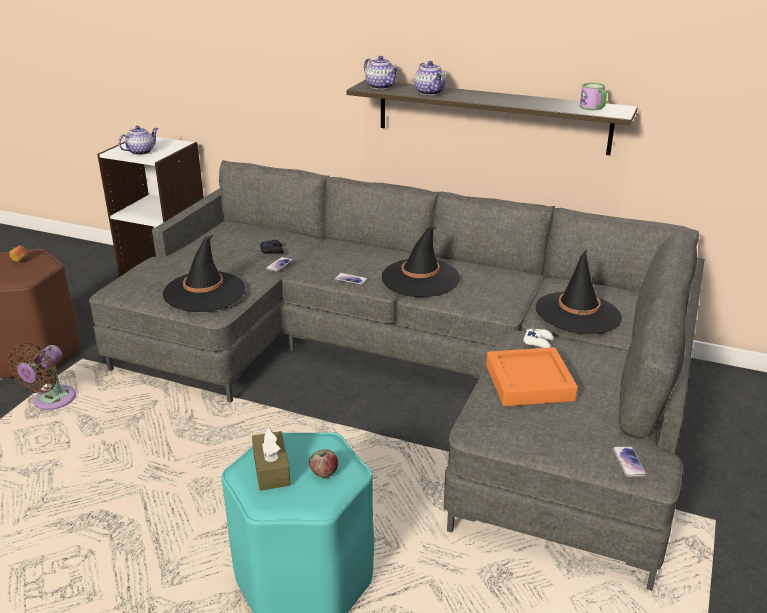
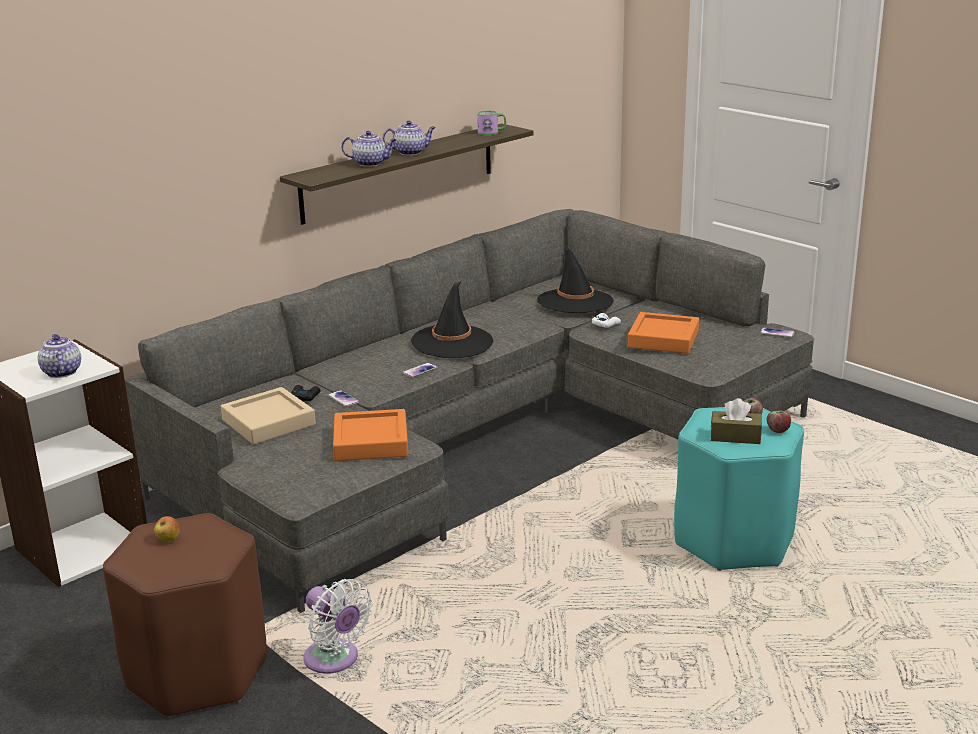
camera: 65 degrees left, 5 degrees down
(51, 401) = (334, 660): brown fan -> white fan
(204, 292) = (371, 442): black hat -> orange tray
(221, 249) = (268, 422): none -> beige tray
(302, 499) = (778, 430): none -> apple
(381, 87) = (322, 174): teapot -> teapot (410, 152)

